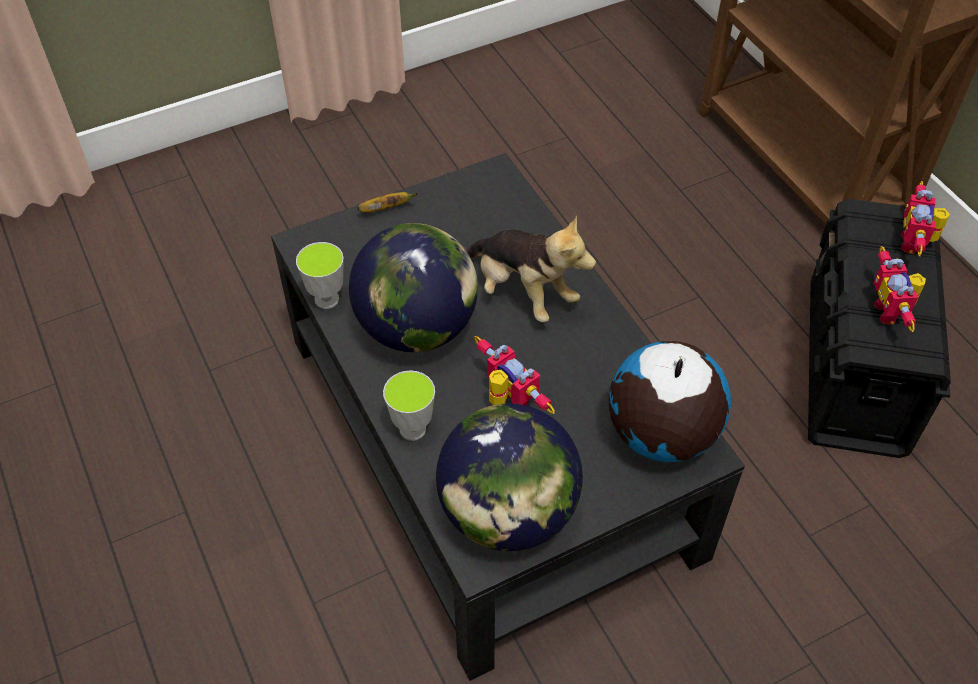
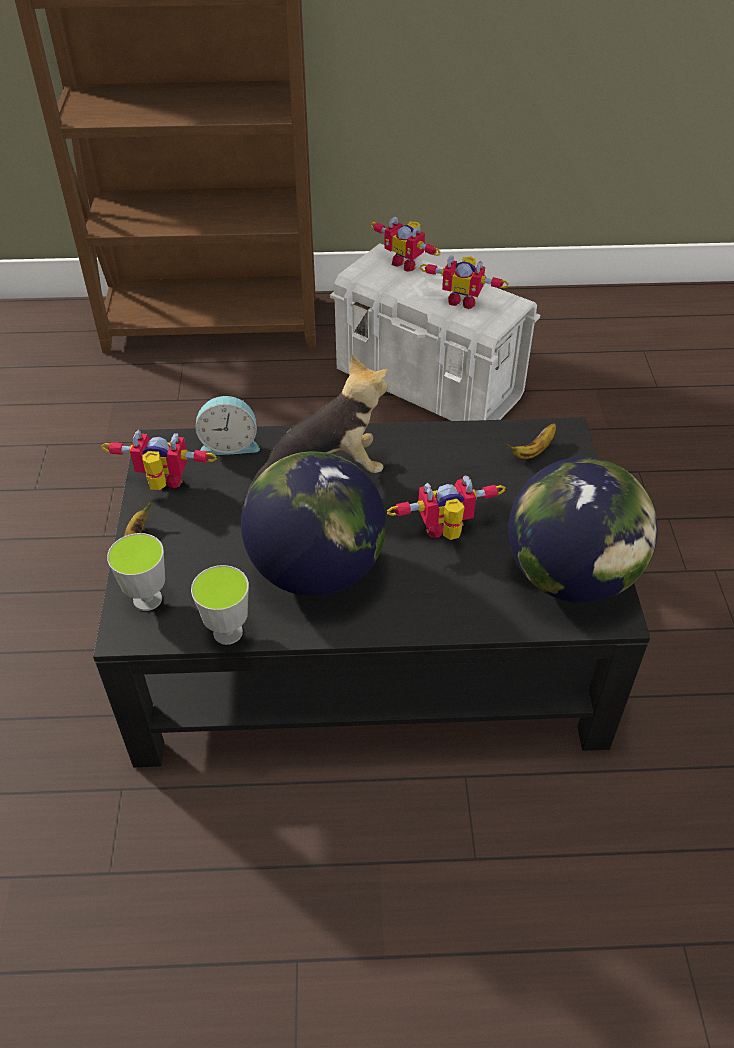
camera: 65 degrees left, 5 degrees down
(412, 429) = (442, 614): cup -> cup (147, 599)
(453, 197) = (163, 486): none -> toy robot
(525, 215) = (229, 444): none -> alarm clock
(660, 435) = (533, 451): globe -> banana
(854, 368) = (429, 385): black storage box -> white storage box

